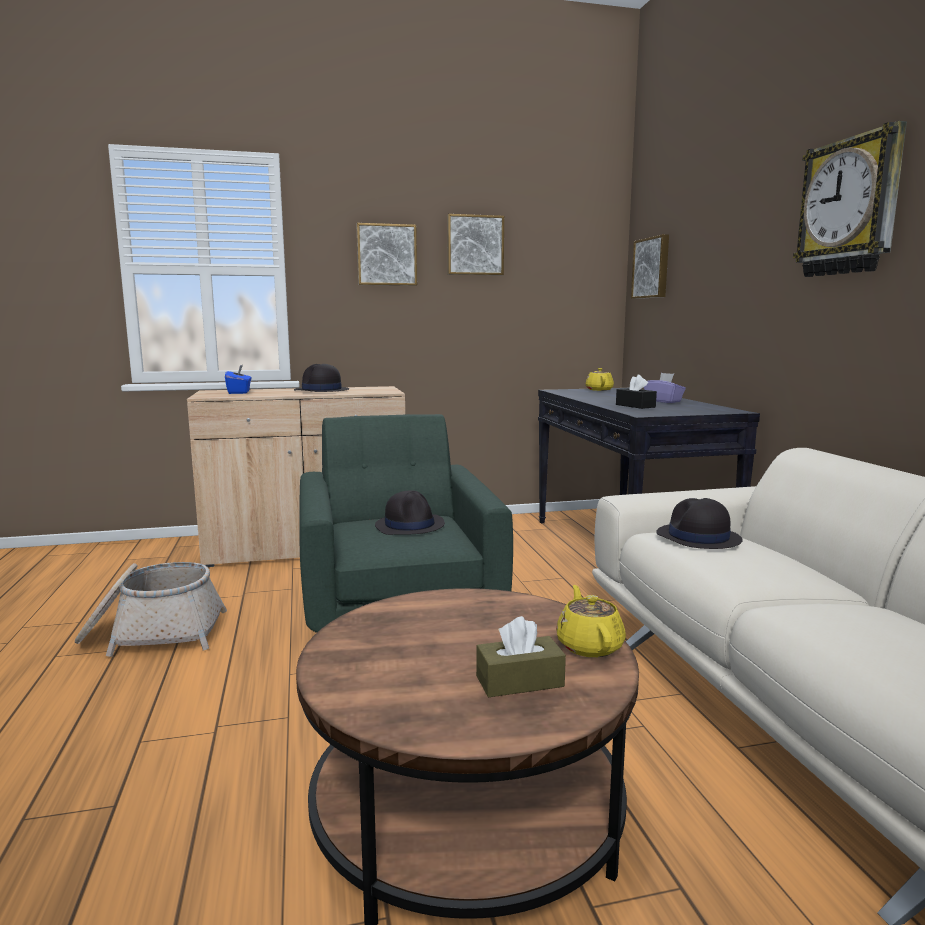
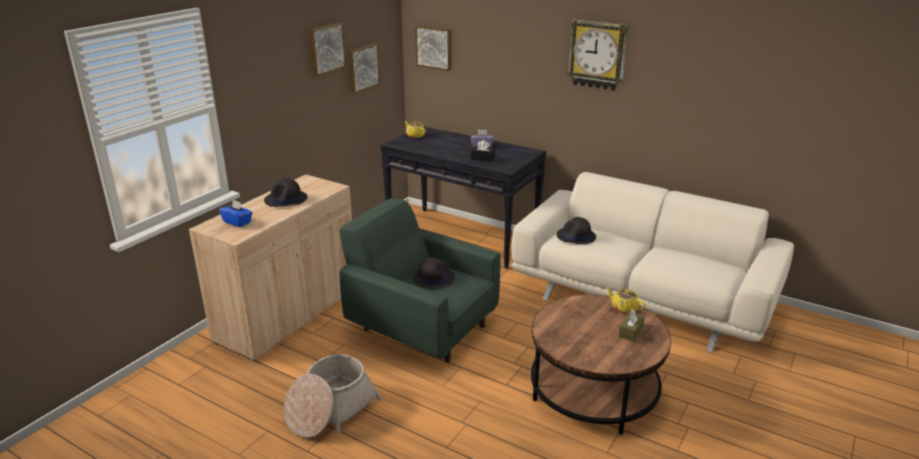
camera: 45 degrees left, 15 degrees up
(386, 255) = (276, 72): picture -> picture (362, 67)

